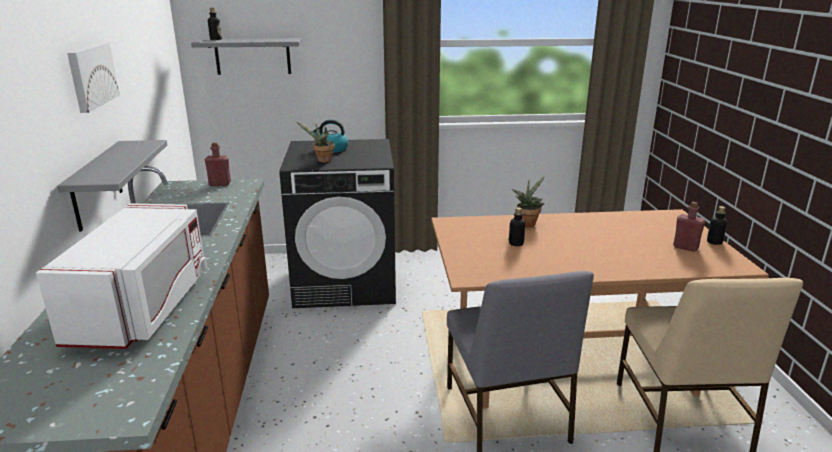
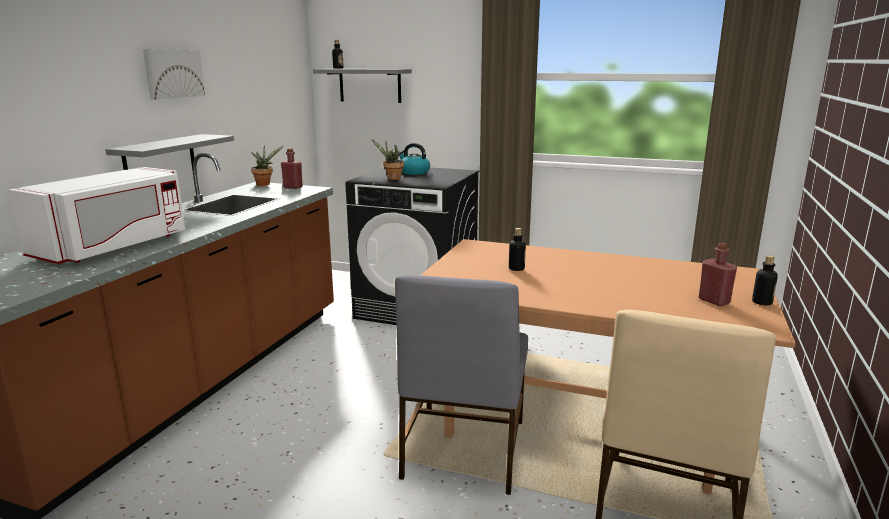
camera: 25 degrees right, 5 degrees down
(527, 223) = (554, 255): potted plant -> potted plant (265, 184)

